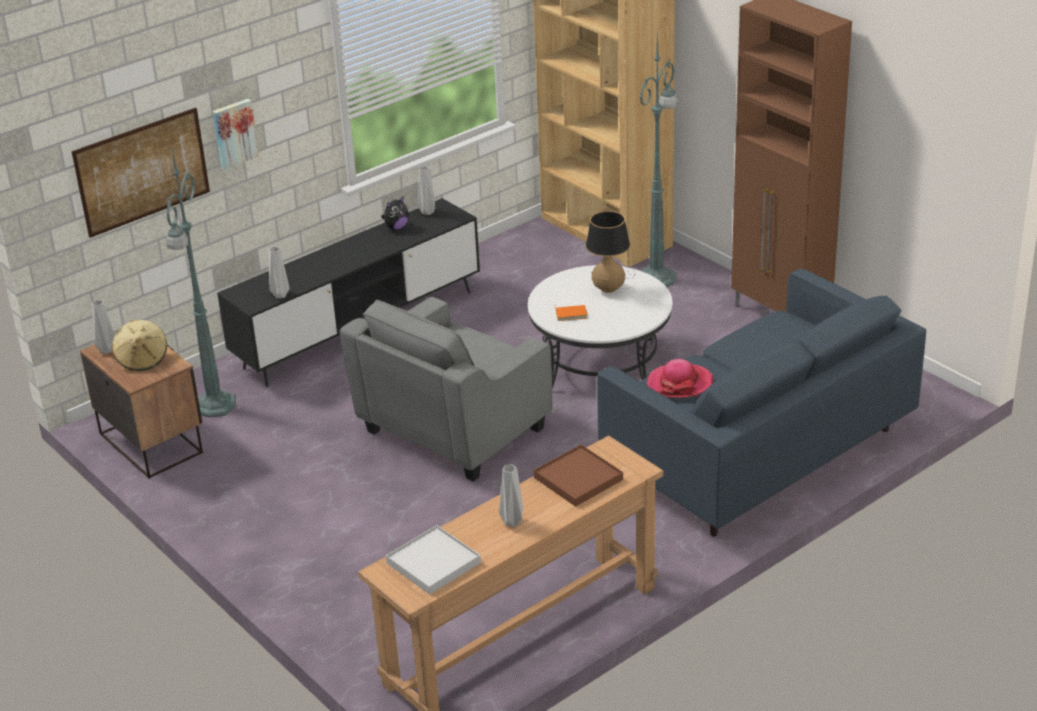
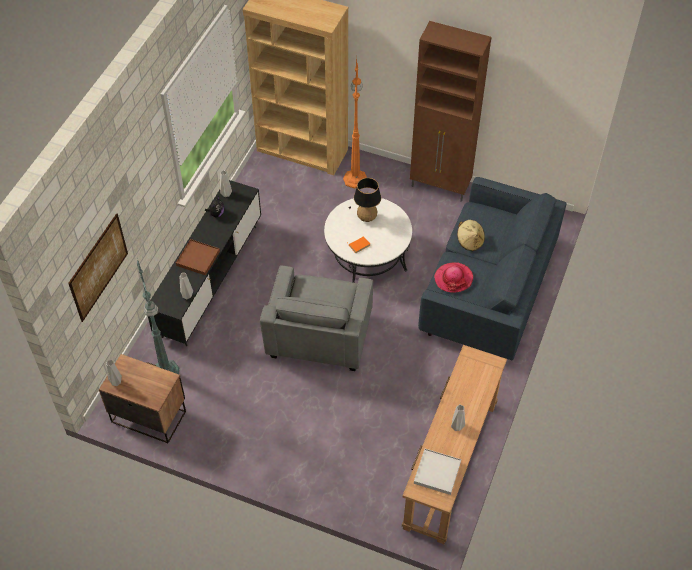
camera: 30 degrees left, 20 degrees up
(142, 359) = (144, 381): beige hat -> beige hat (470, 241)
(234, 133) = (133, 213): picture -> none
(578, 478) = (469, 382): brown tray -> brown tray (198, 258)
(658, 277) = (355, 178): green floor lamp -> orange floor lamp

